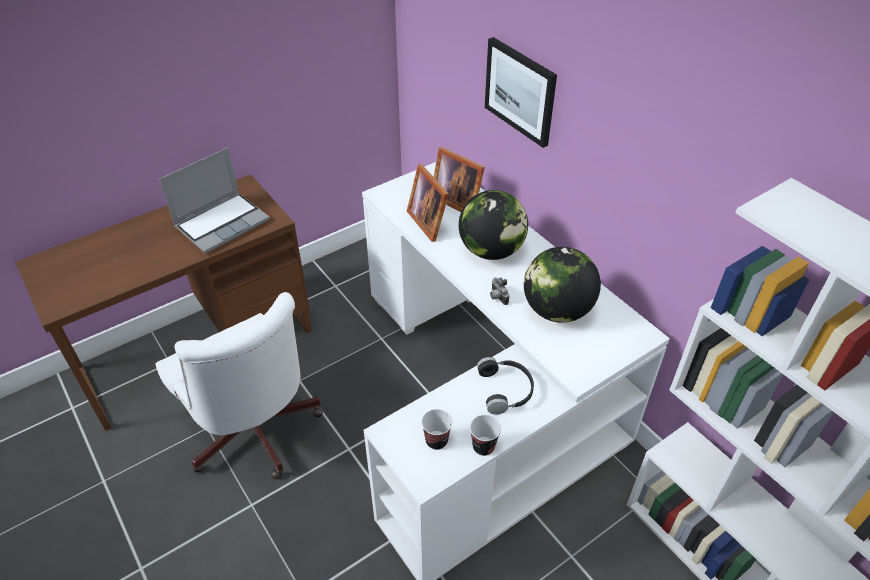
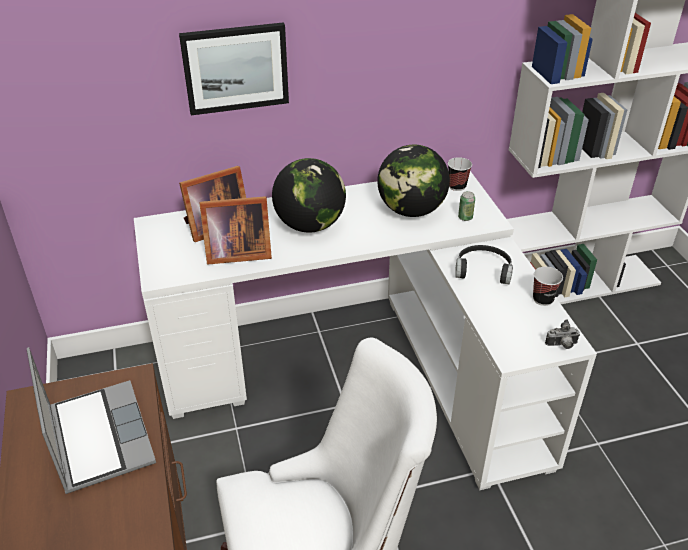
camera: 70 degrees left, 5 degrees down
(436, 441) = (529, 326): cup -> cup (457, 186)
(497, 297) = (376, 238): camera -> camera (562, 345)
(571, 353) = (465, 217): none -> can

